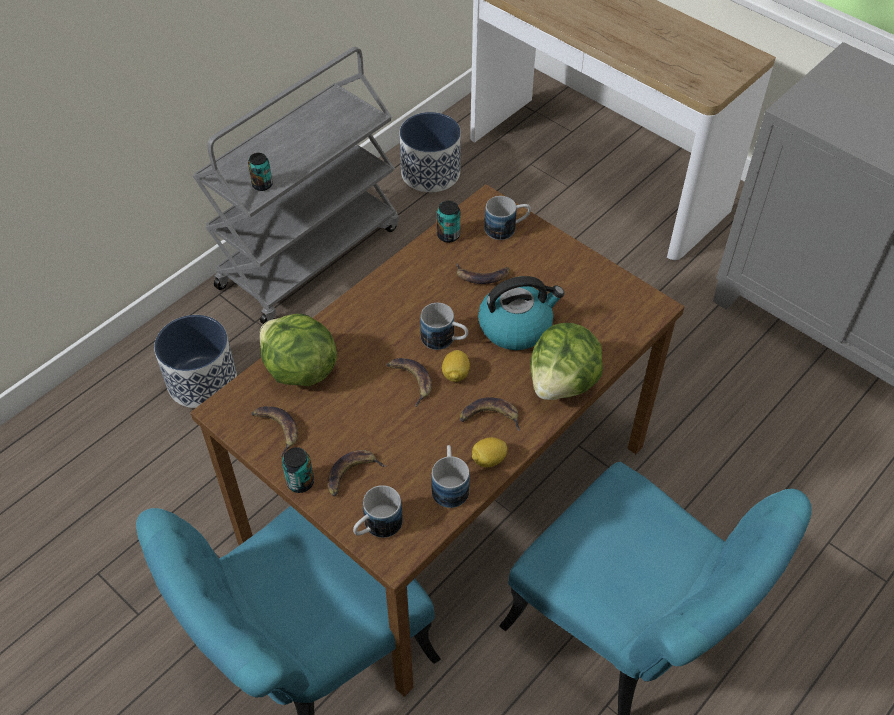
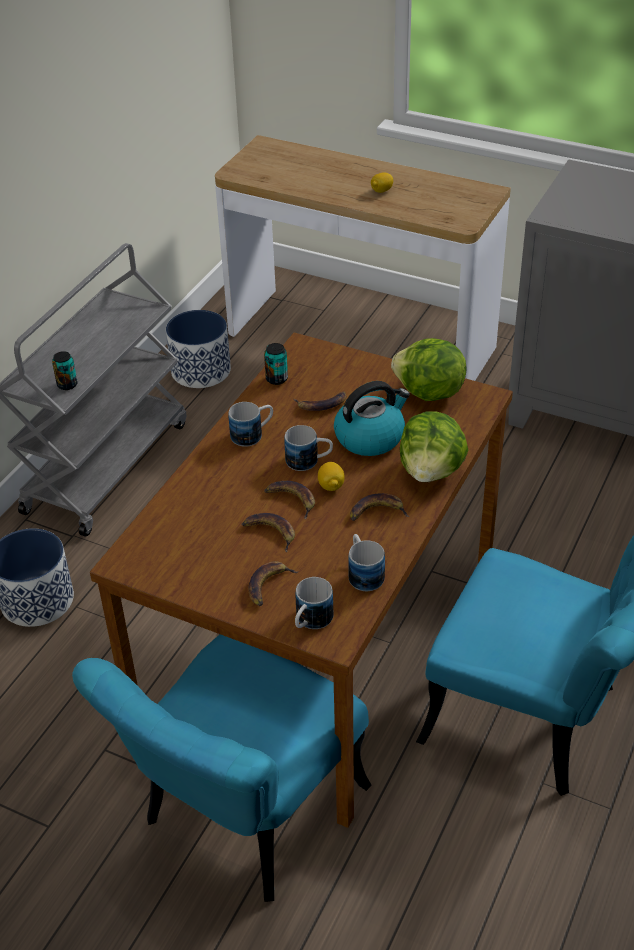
camera: 15 degrees left, 10 degrees down
(276, 429) = (181, 566): banana -> banana (270, 532)
(299, 370) = (182, 515): lettuce -> lettuce (429, 393)
(300, 482) = (222, 603): can -> none
(488, 460) = (390, 545): lemon -> lemon (381, 191)
(507, 228) = (328, 363): mug -> mug (253, 434)

